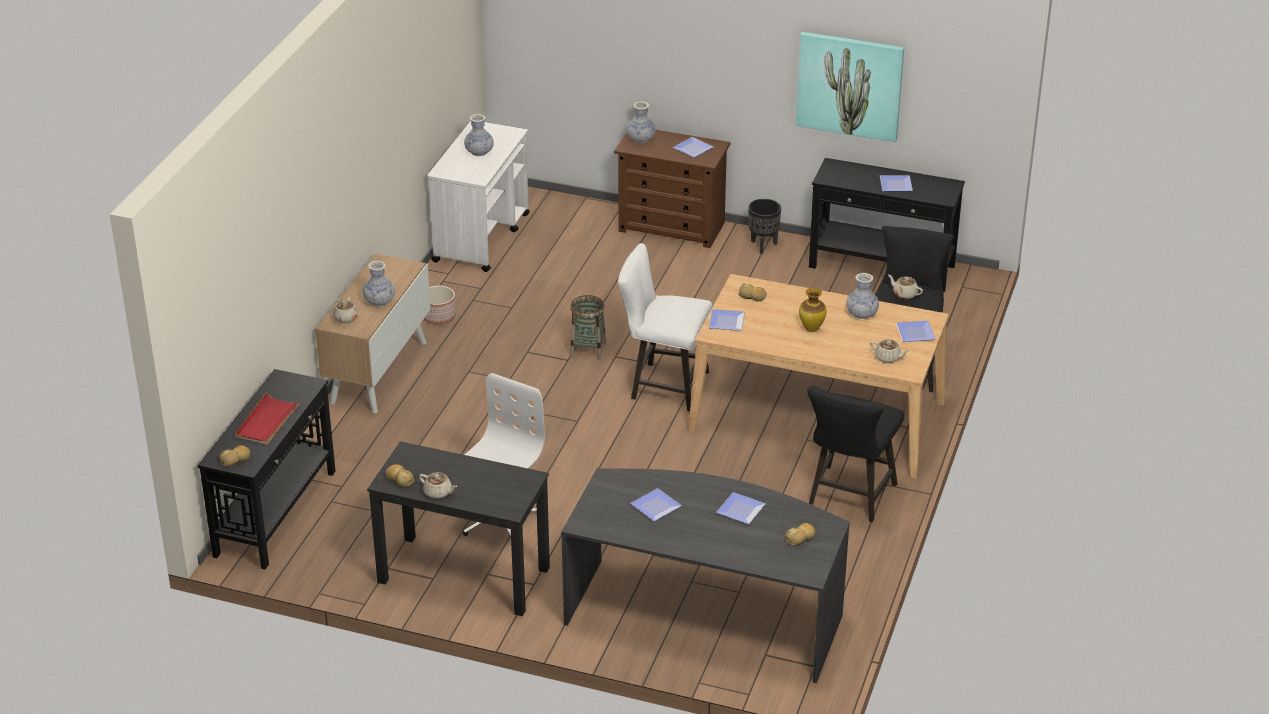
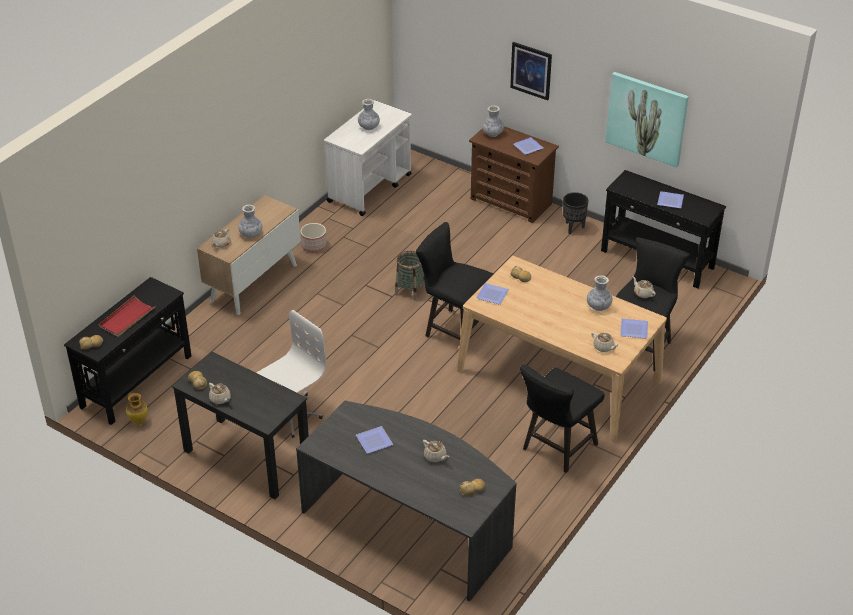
camera: 15 degrees right, 5 degrees up
(663, 385) = (453, 329): white stool -> black stool
(686, 48) = (531, 70): none -> picture
(739, 510) = (435, 456): plate -> beige teapot
(811, 329) = (554, 312): vase -> vase (138, 421)

